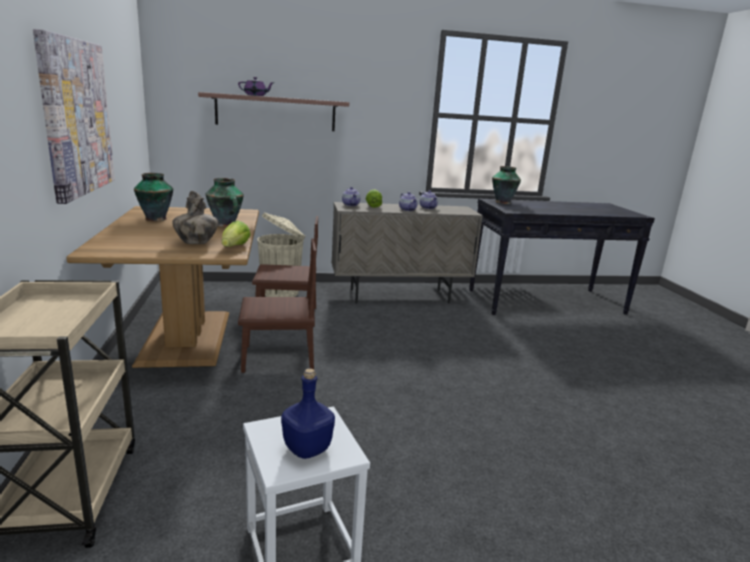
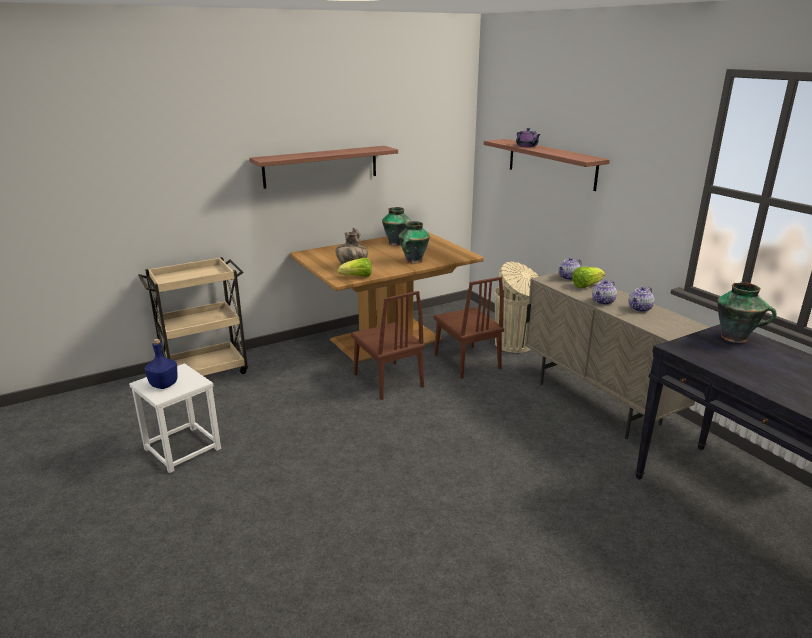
camera: 70 degrees right, 5 degrees up
(75, 117) = (321, 166): picture -> shelf

